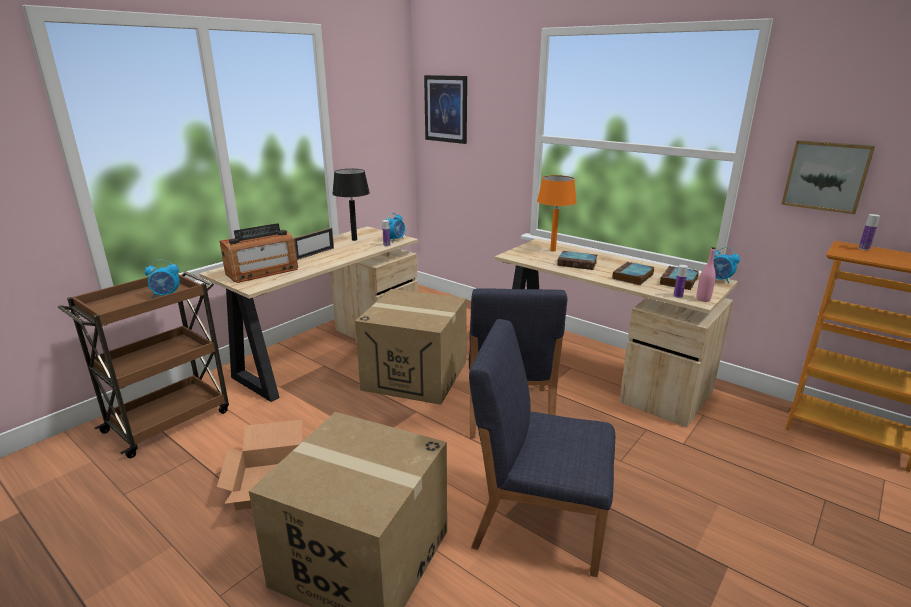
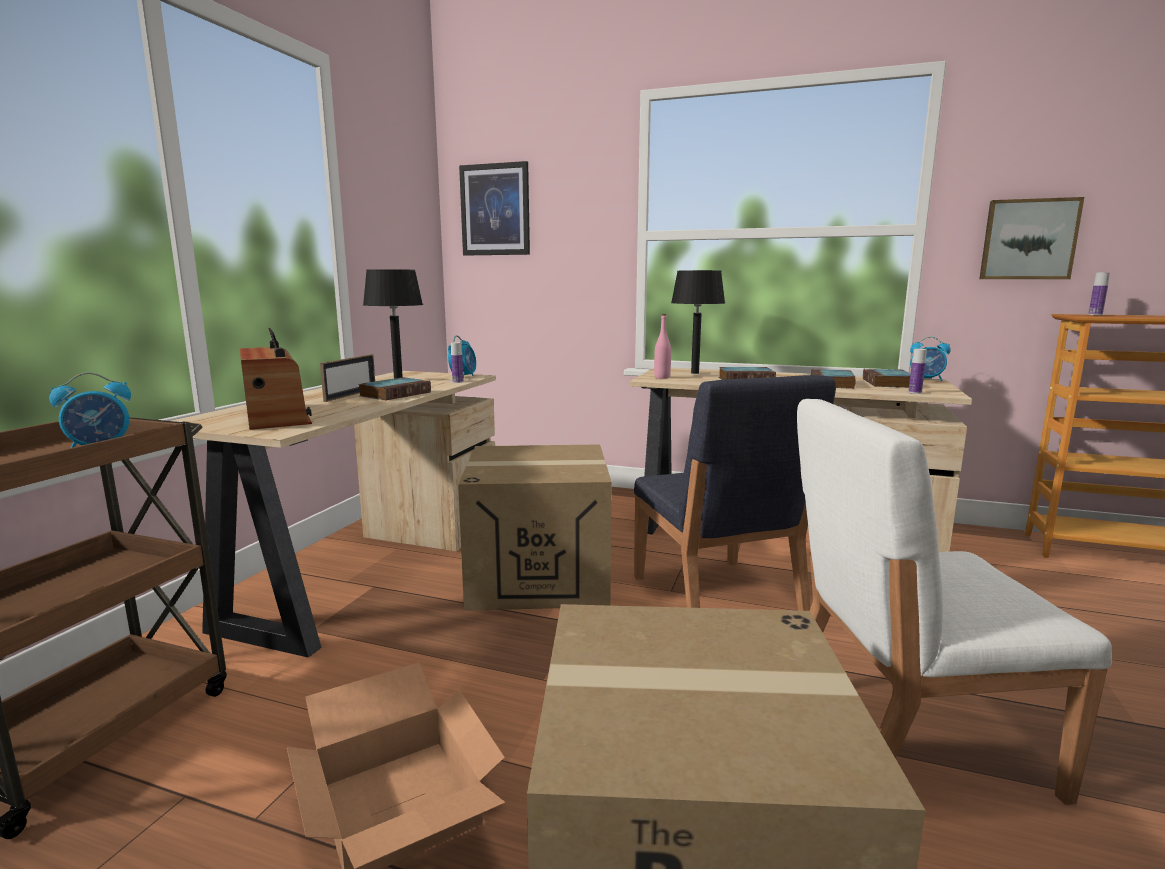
camera: 20 degrees left, 10 degrees down
(262, 272) = (276, 416): radio -> radio turned 60 degrees counterclockwise
(339, 255) = (396, 394): none -> book
(538, 520) = (906, 739): blue chair -> white chair
(552, 250) = (694, 373): orange table lamp -> black table lamp
(703, 299) = (946, 392): pink bottle -> pink bottle (662, 377)

